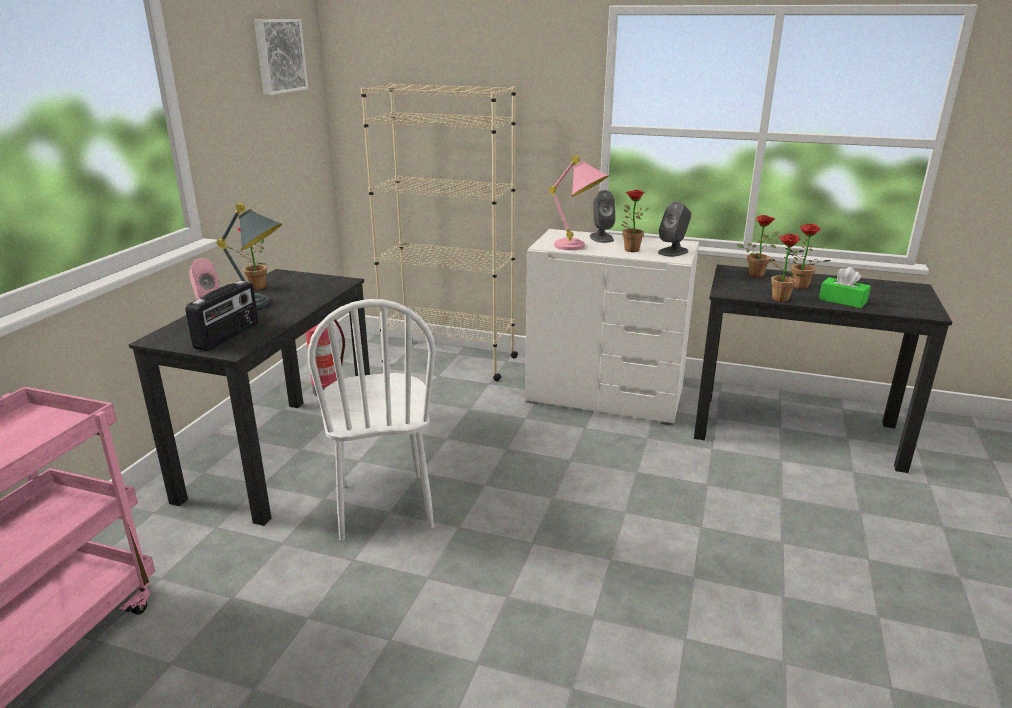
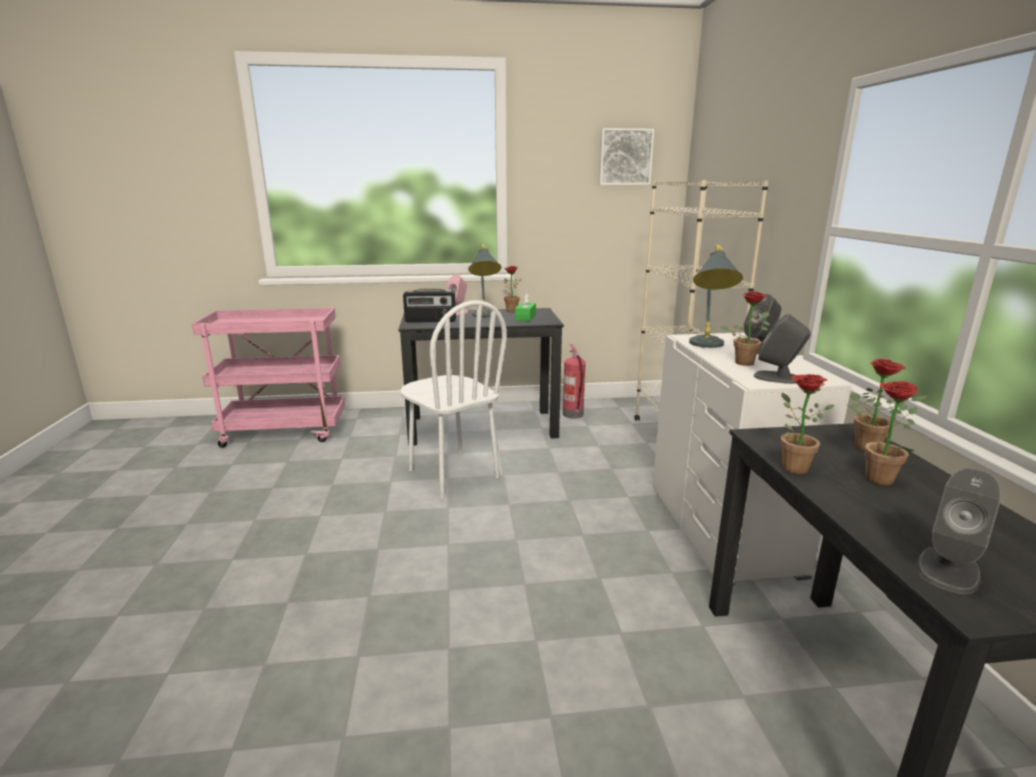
camera: 65 degrees right, 5 degrees down
(383, 506) = (452, 474): white chair -> white chair turned 90 degrees counterclockwise
(579, 248) = (707, 346): pink table lamp -> grey table lamp
(842, 300) = (875, 515): green tissue box -> green tissue box (525, 317)
(898, 306) = (948, 570): none -> grey speaker

